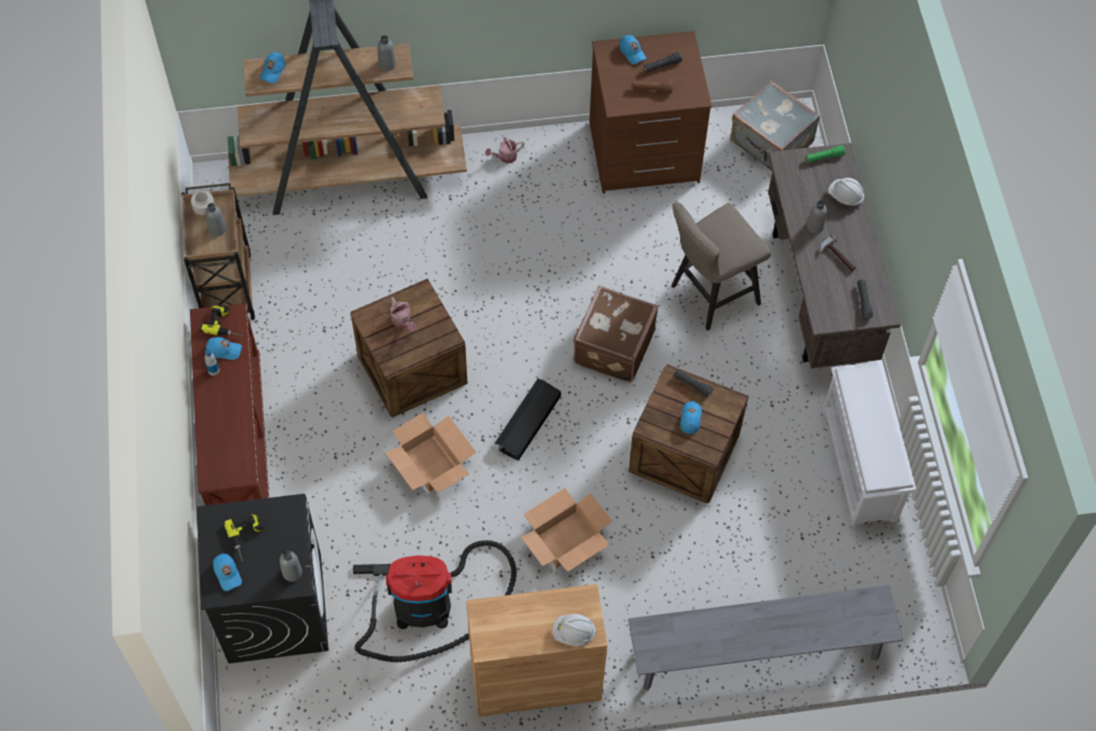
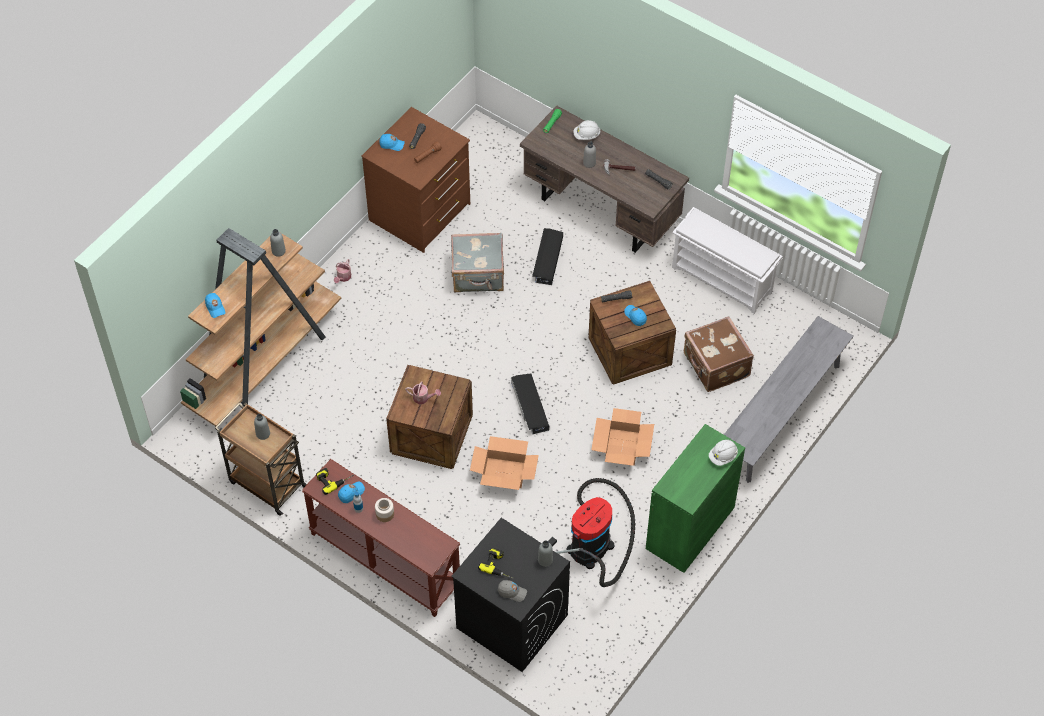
camera: 45 degrees left, 5 degrees down
(204, 211) = (242, 431): jar -> jar (384, 514)
(227, 574) = (512, 592): blue cap -> grey cap
(535, 679) = (690, 528): brown cabinet -> green cabinet
(612, 347) = (527, 329): brown suitcase -> brown suitcase (715, 366)
(709, 296) = (547, 259): beige stool -> black storage box
(770, 143) = (483, 152): grey suitcase -> grey suitcase (478, 275)

